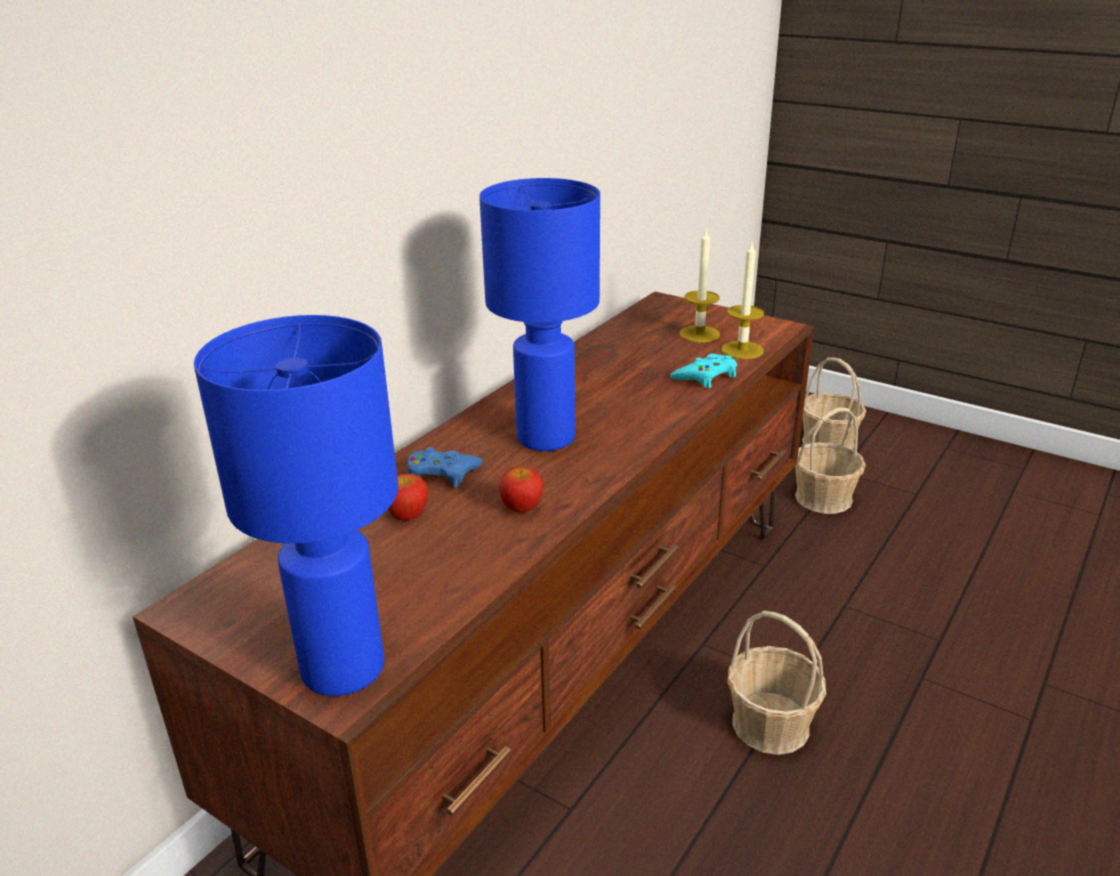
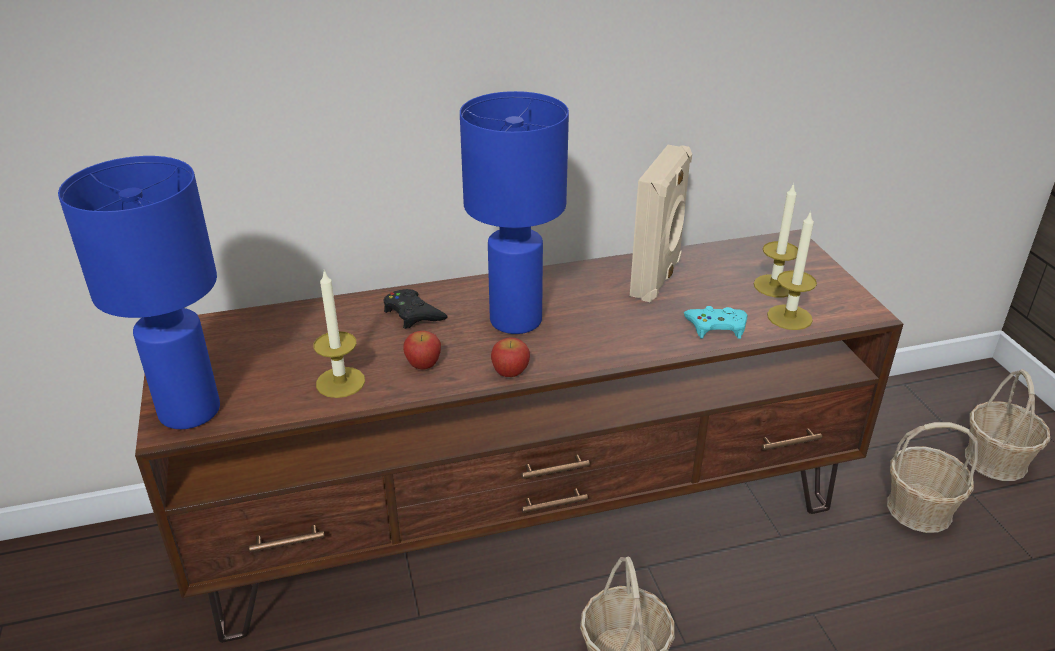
camera: 40 degrees right, 5 degrees up
(408, 515) = (353, 333): apple -> apple (510, 372)
(442, 473) = (413, 314): blue game controller -> black game controller
(466, 559) = (340, 382): none -> candle
(608, 361) = (657, 278): none -> beige speaker

